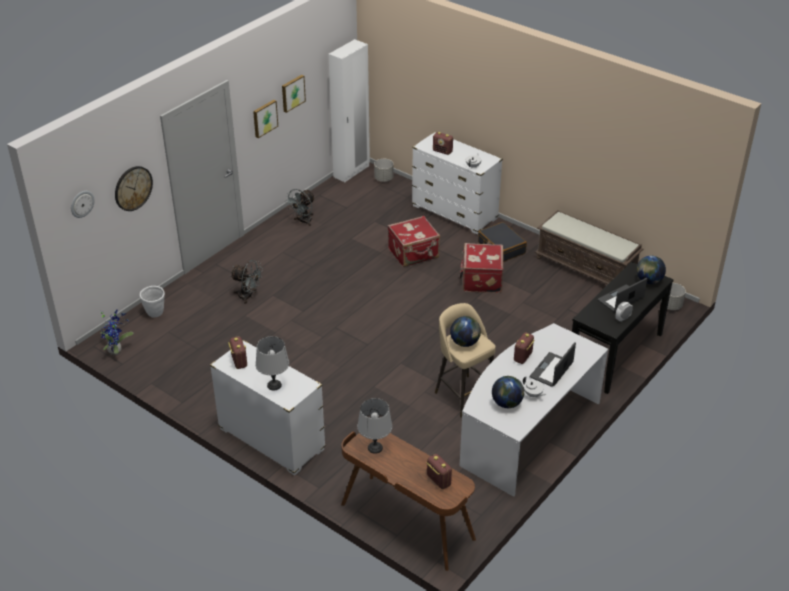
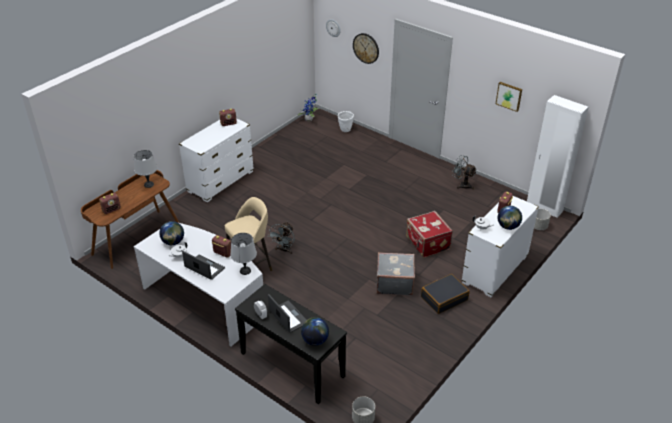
camera: 90 degrees right, 0 degrees up
(248, 296) = (365, 164): grey fan -> grey fan (284, 250)
(264, 118) = (477, 92): picture -> none
(274, 385) = (203, 137): grey table lamp -> grey table lamp (245, 271)
(465, 343) = (243, 224): globe -> globe (508, 226)
(481, 280) = (394, 283): red suitcase -> grey suitcase
(586, 268) = (419, 357): brown bench -> none

